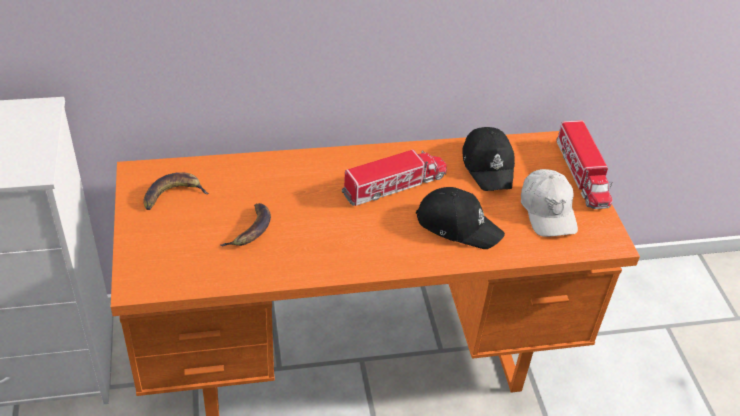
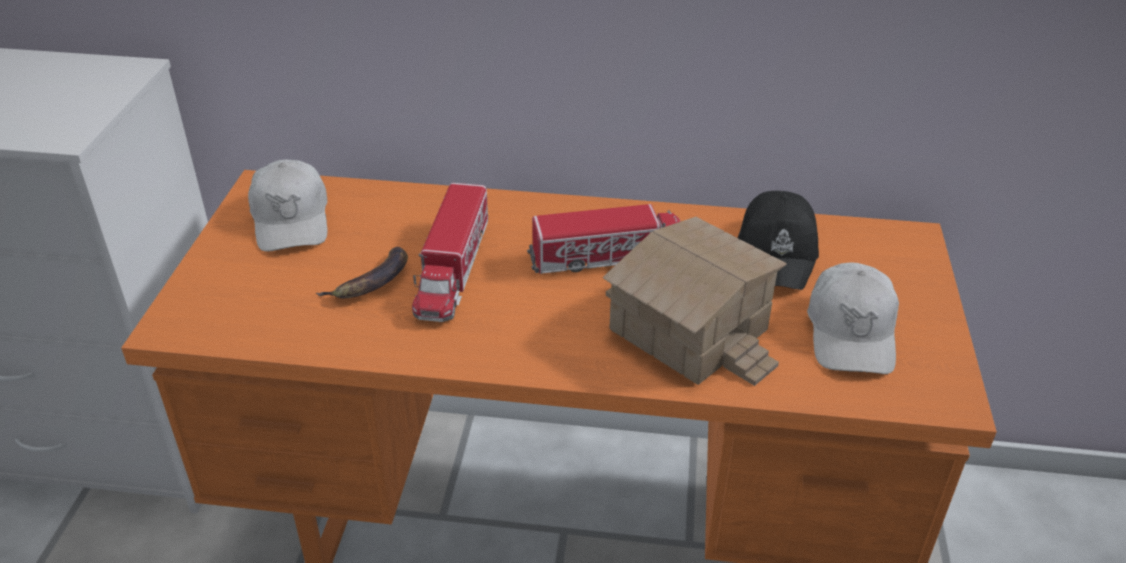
camera: 20 degrees right, 5 degrees down
(173, 194) = (291, 219): banana -> white cap
(458, 225) = (690, 328): black cap -> toy house
(582, 175) = (932, 289): toy truck -> toy truck (452, 269)

